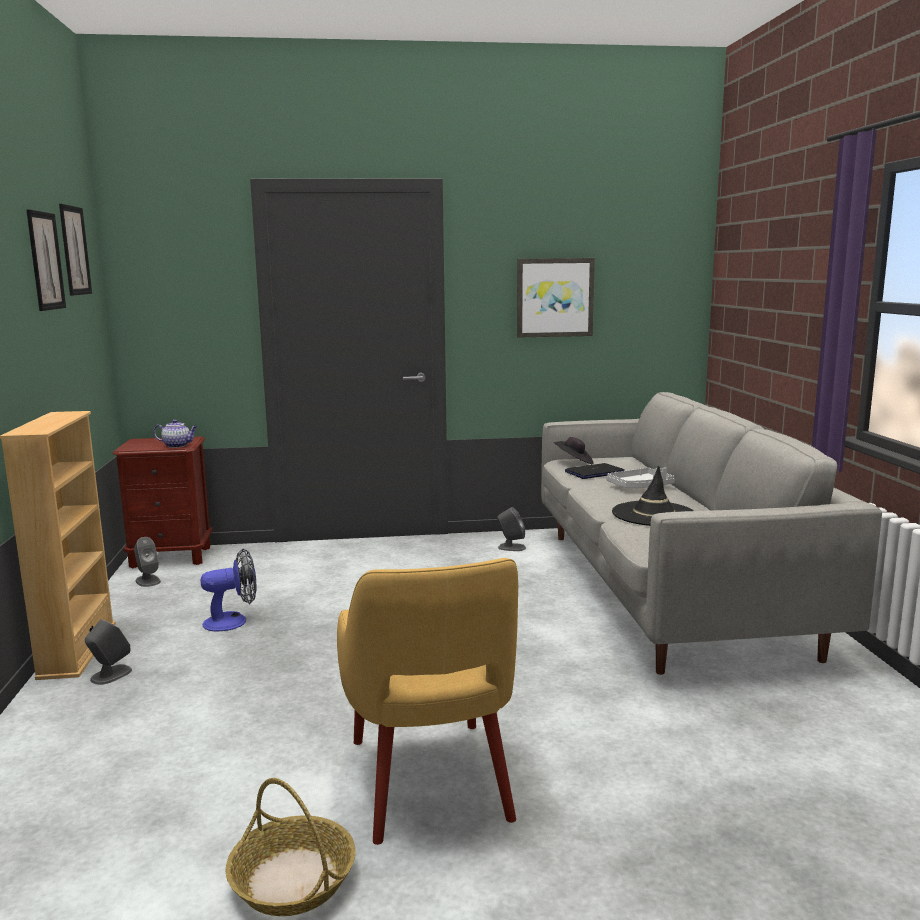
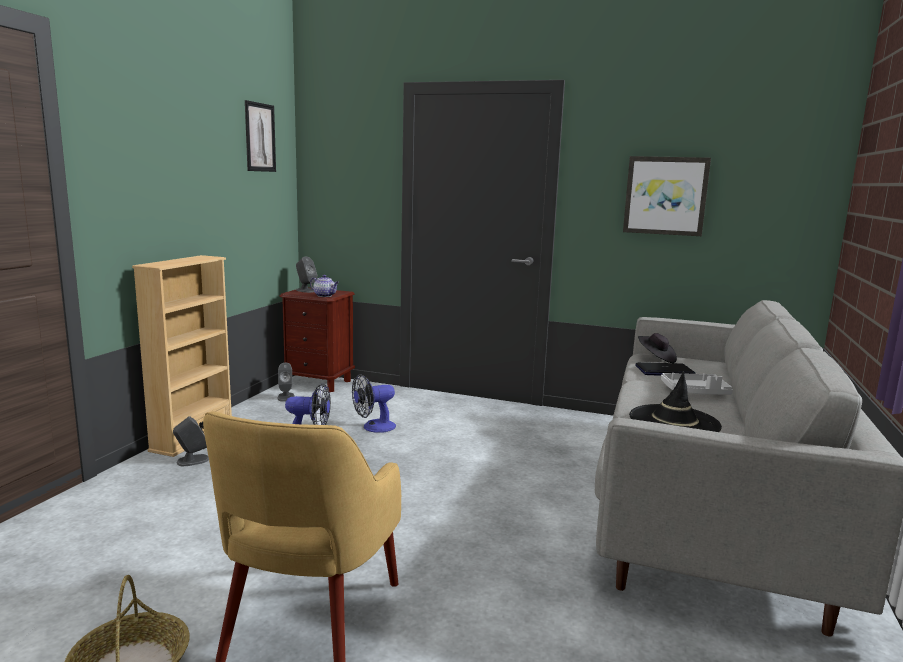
camera: 25 degrees right, 0 degrees up
(45, 261) = (219, 142): picture -> none
(293, 591) = (373, 427): none -> fan
(511, 547) = (587, 429): grey speaker -> grey speaker (306, 290)

